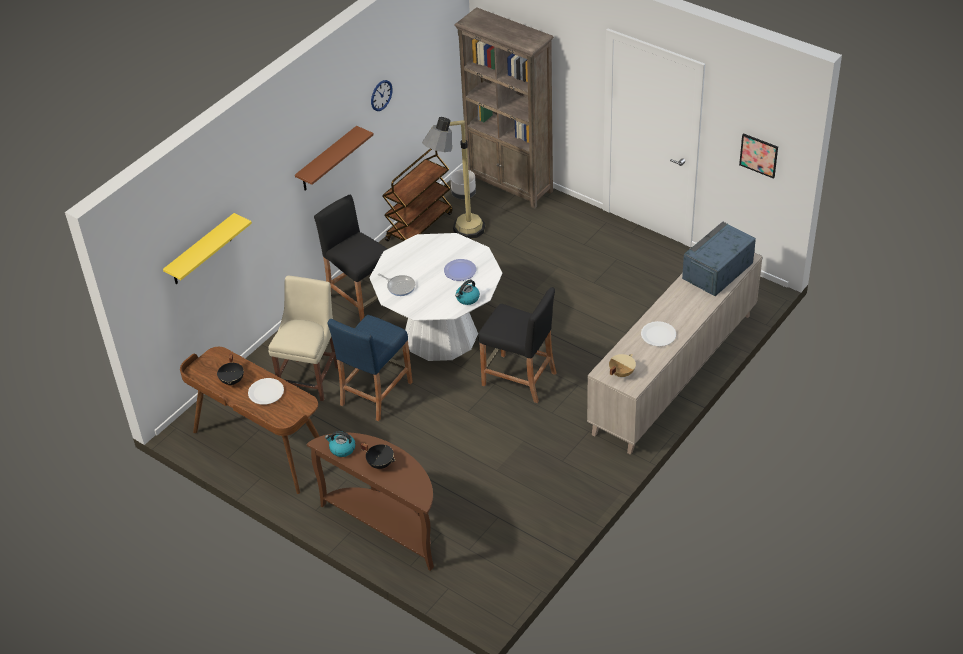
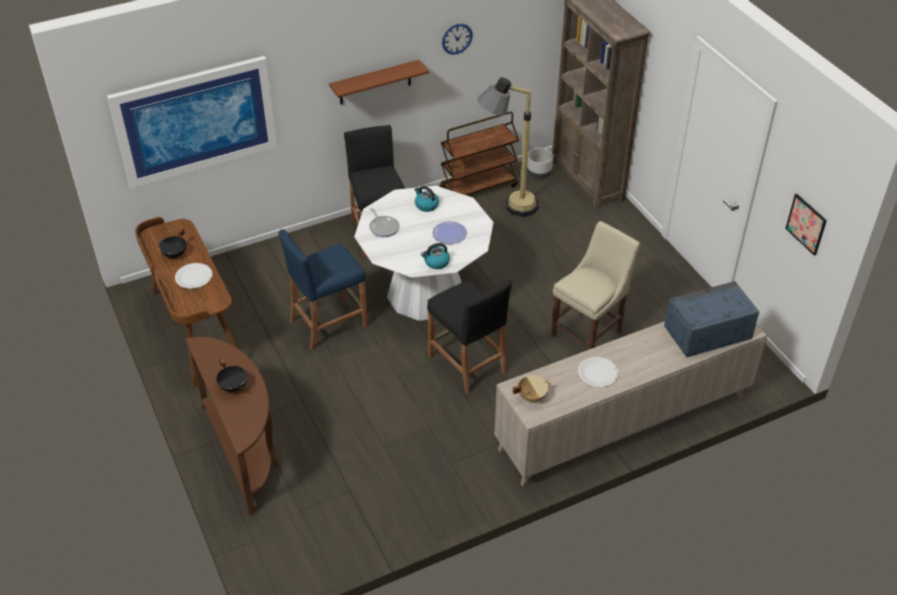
camera: 25 degrees right, 0 degrees up
(201, 250) = (195, 121): yellow shelf -> picture
(311, 377) = (284, 285): beige chair -> beige chair (589, 332)
(342, 449) = (211, 357): kettle -> kettle (426, 205)

